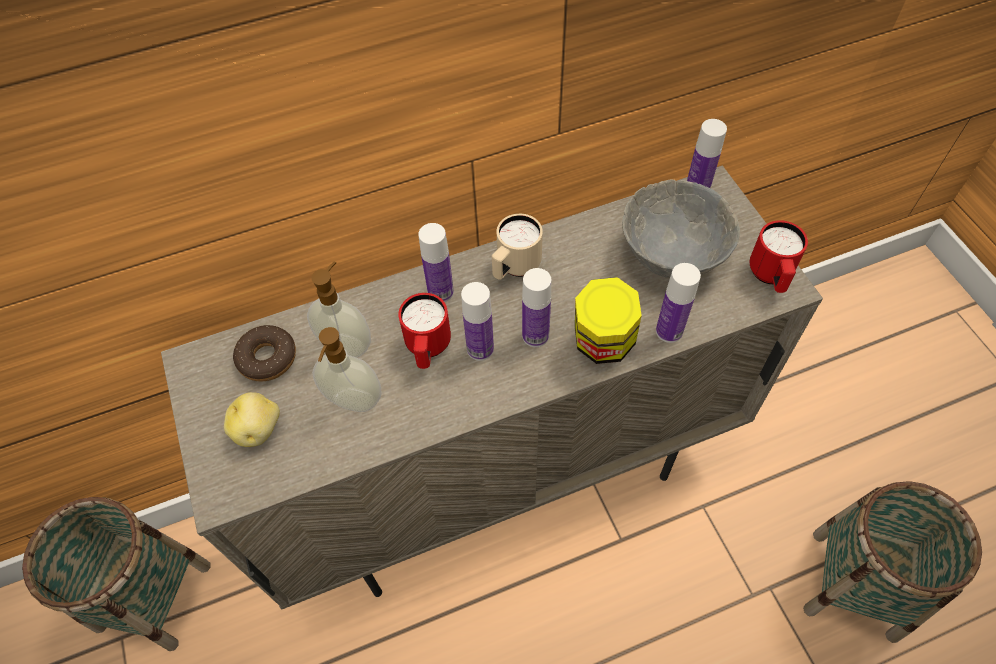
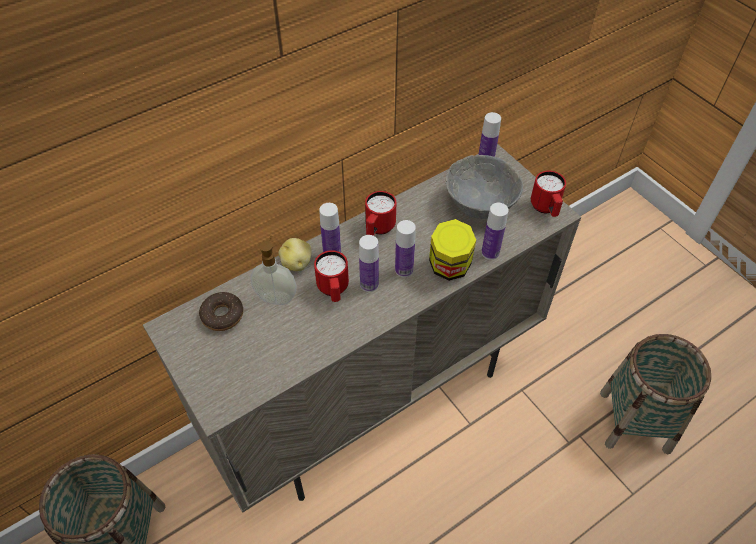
camera: 15 degrees left, 5 degrees down
(259, 428) = (230, 361): potato -> potato (297, 263)
(353, 401) = (292, 332): soap dispenser -> none
(514, 268) = (378, 229): beige mug -> red mug

